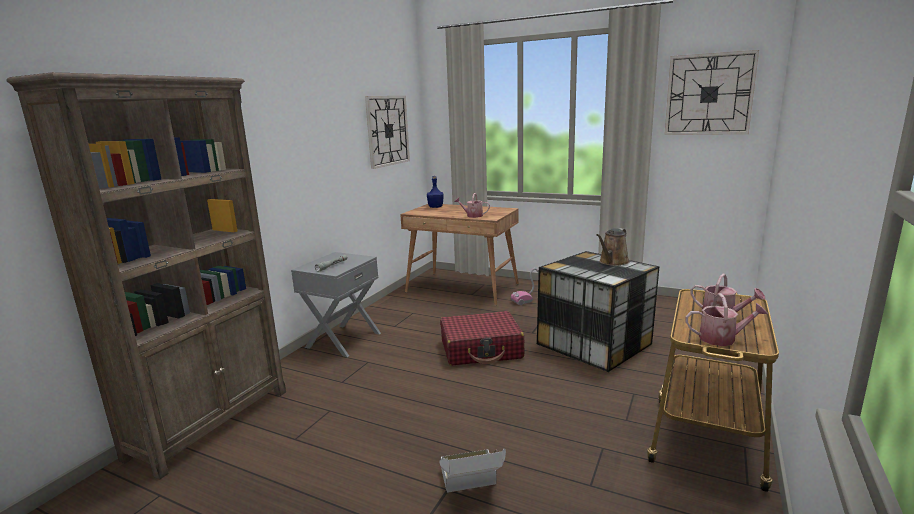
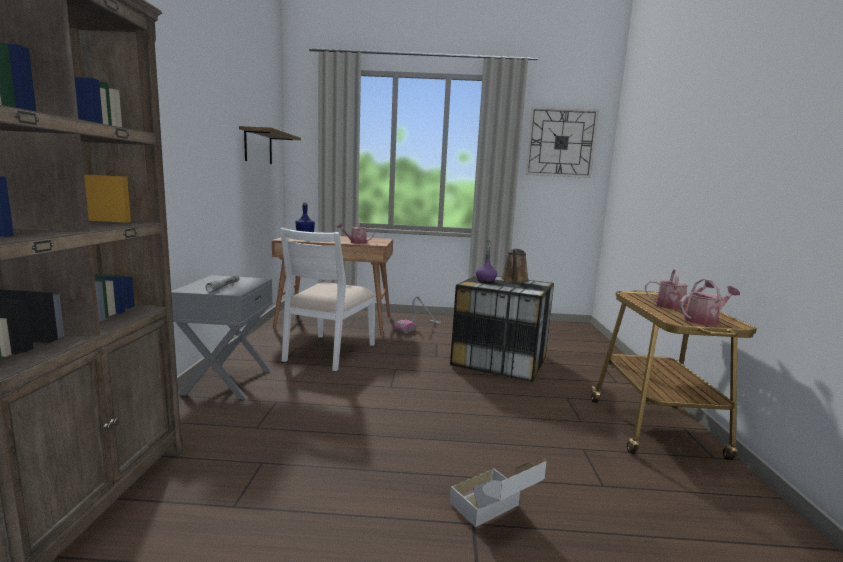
camera: 25 degrees left, 5 degrees down
(387, 131) = (258, 147): wall clock -> shelf
(436, 319) = (328, 352): none -> white chair
(481, 349) = (398, 375): red suitcase -> none
(577, 262) = (485, 281): none -> purple bottle

